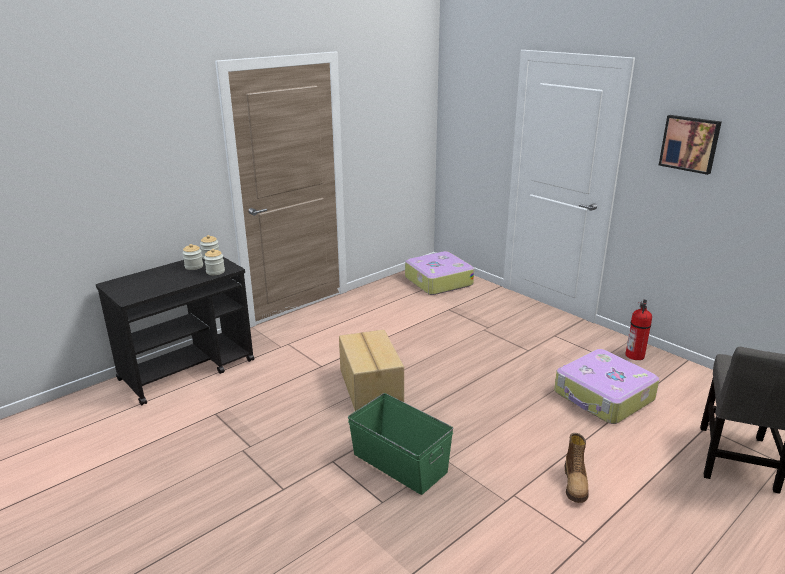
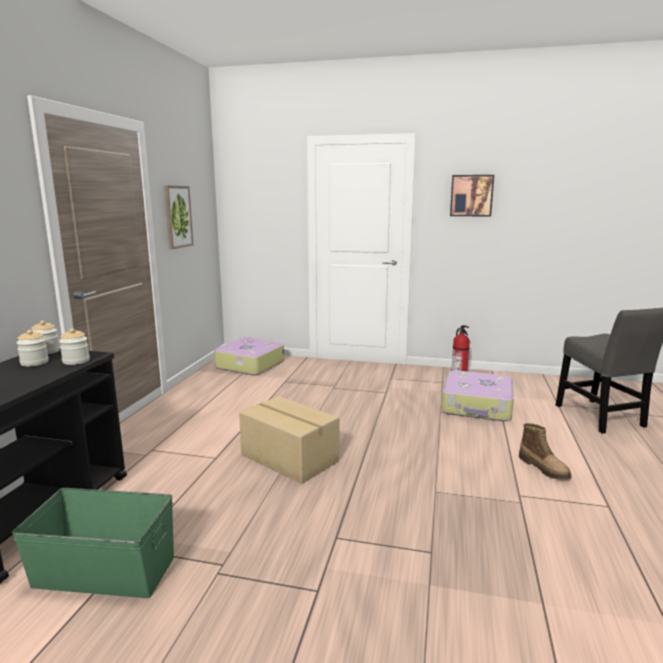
camera: 35 degrees left, 10 degrees down
(376, 133) = (177, 216): none -> picture
(399, 462) = (399, 510): green storage box -> green storage box (104, 571)

